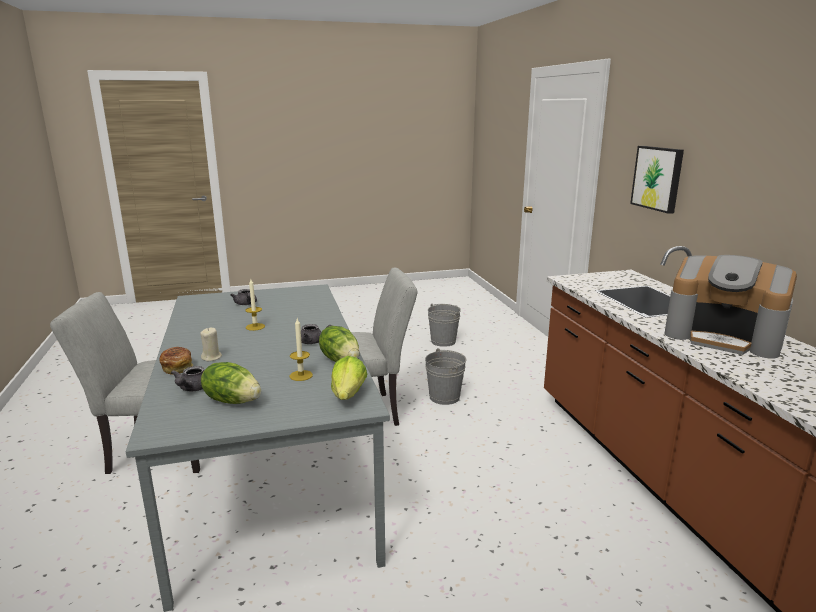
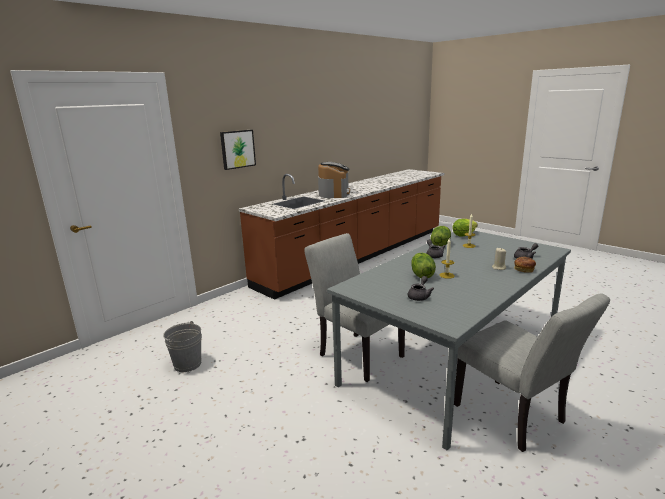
camera: 120 degrees left, 0 degrees up
(233, 400) = (511, 248): lettuce -> lettuce (421, 275)
(444, 397) = (302, 331): grey bucket -> none

